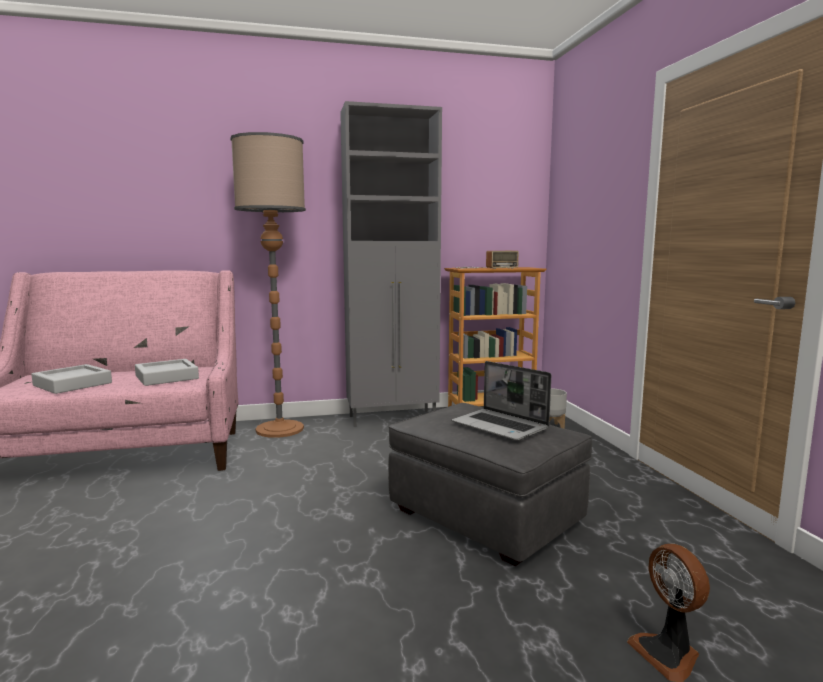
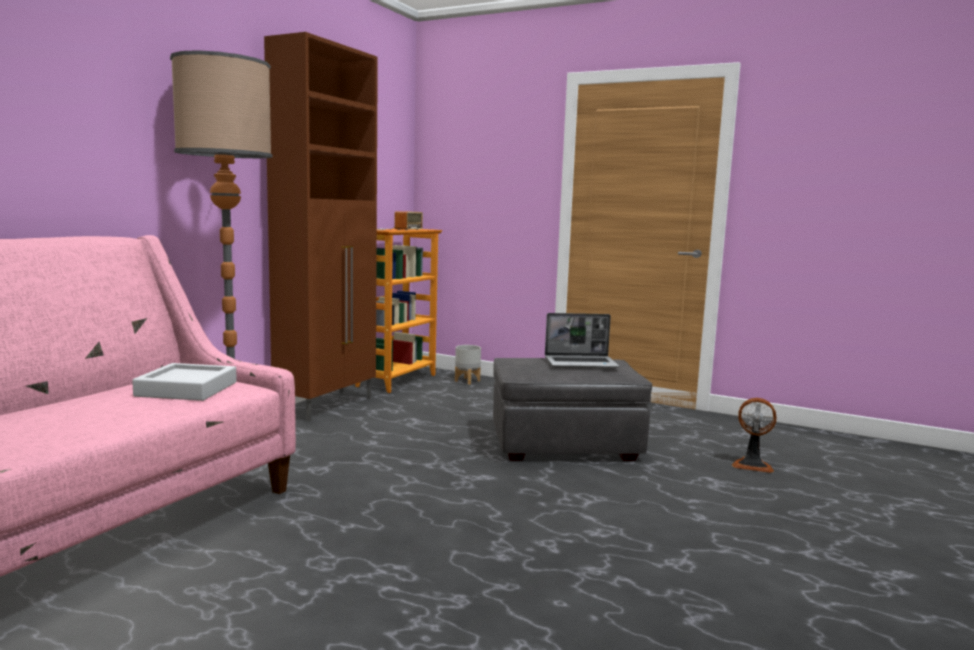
camera: 50 degrees left, 0 degrees up
(72, 384) = (83, 422): grey tray -> none
(393, 418) = (327, 406): grey cabinet -> brown cabinet

